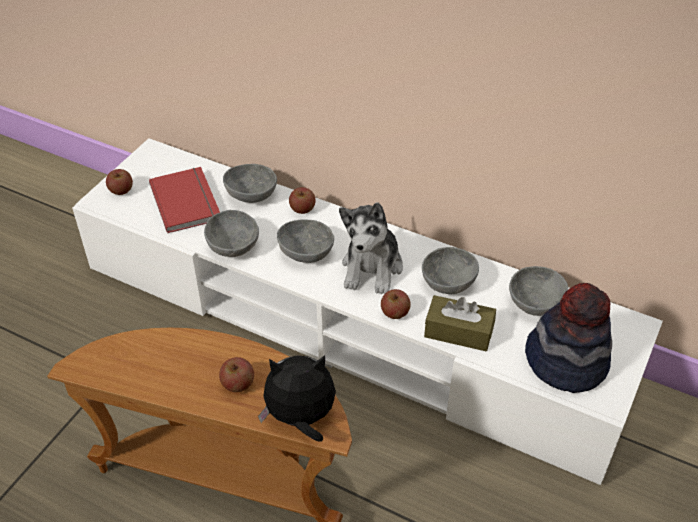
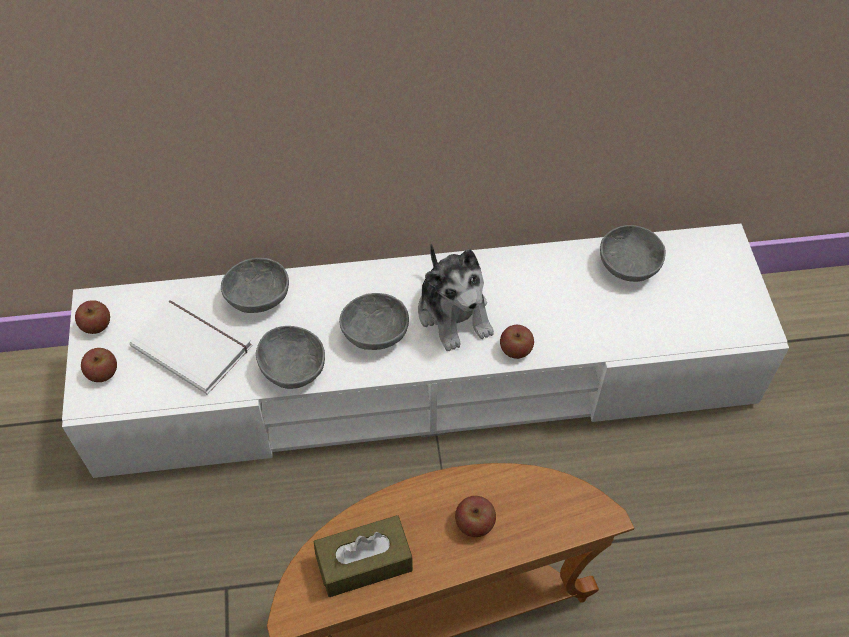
camera: 35 degrees left, 10 degrees up
(187, 201) = (194, 344): red book -> white book
(300, 418) = (564, 520): plush toy -> none
(302, 209) = (327, 285): apple -> apple (96, 325)
(447, 282) = (536, 289): grey bowl -> none
(458, 332) = (588, 335): brown tissue box -> brown tissue box (364, 563)
(566, 361) = (699, 311): hat -> none

